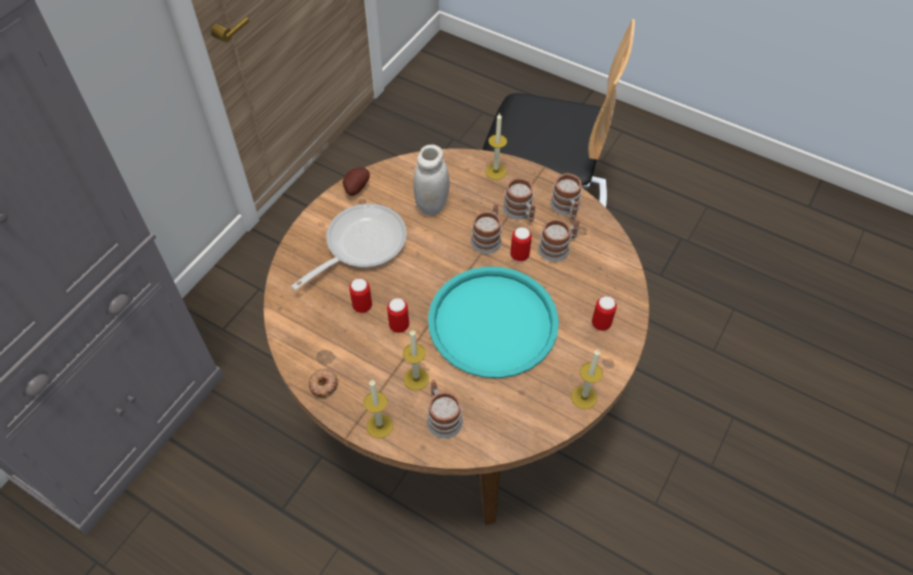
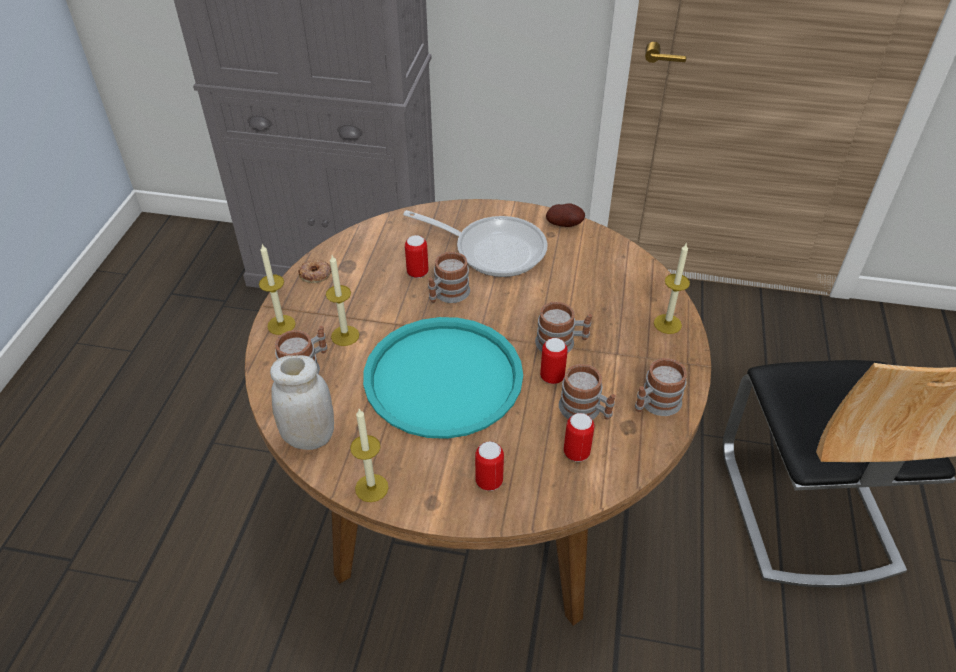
camera: 70 degrees right, 10 degrees down
(399, 325) = (405, 305): can -> can (576, 453)
(432, 205) = (580, 285): white jar -> white jar (309, 437)
(520, 212) = (619, 362): mug -> mug (447, 295)

